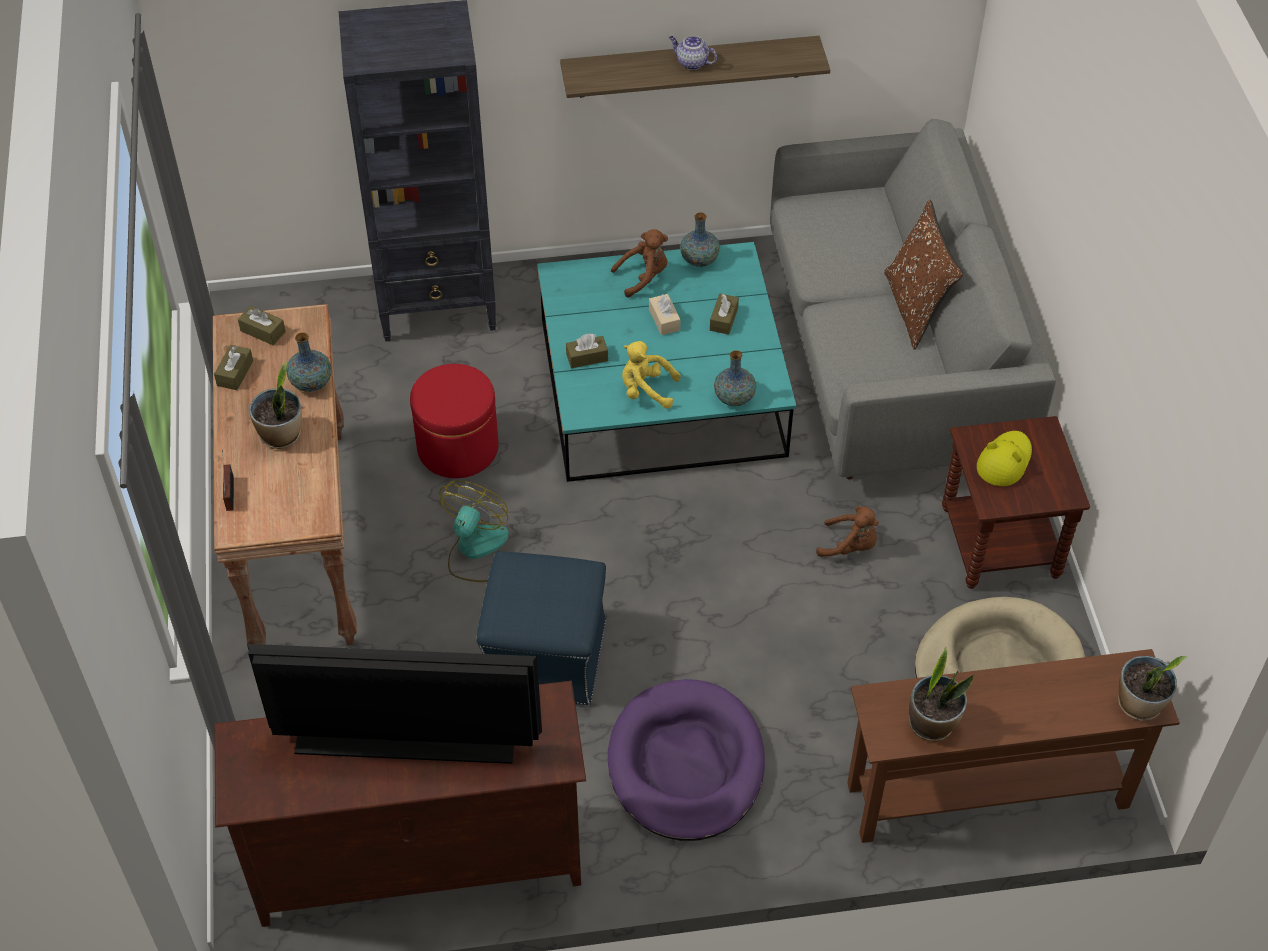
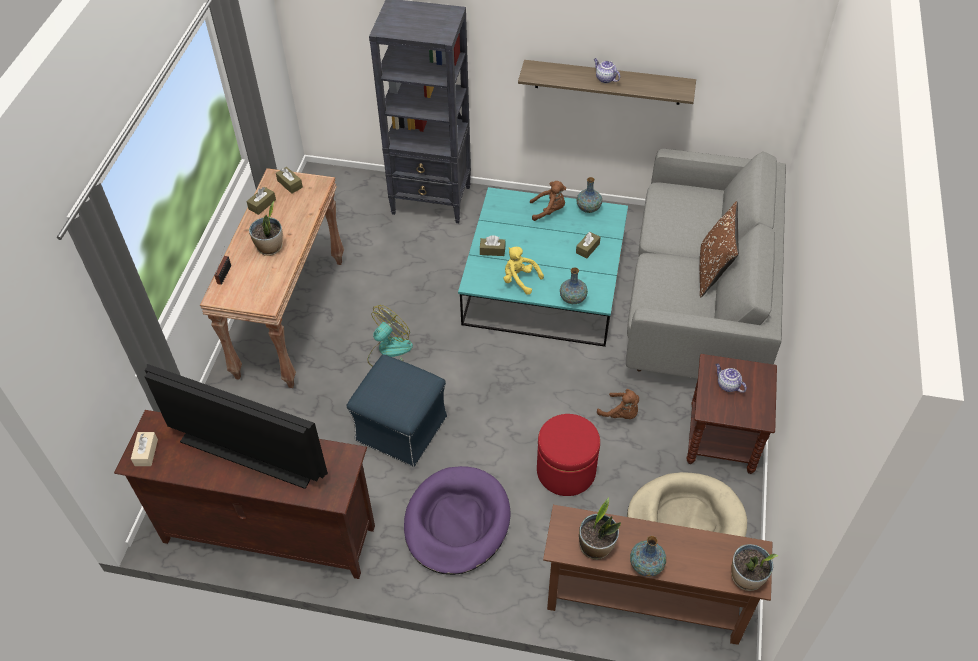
camera: 20 degrees right, 0 degrees up
(311, 382) = (302, 221): vase -> vase (646, 565)
(458, 448) = (405, 287): red ottoman -> red ottoman (566, 471)
(664, 320) = (550, 239): beige tissue box -> beige tissue box (146, 452)
(1004, 461) = (727, 385): yellow hat -> teapot

